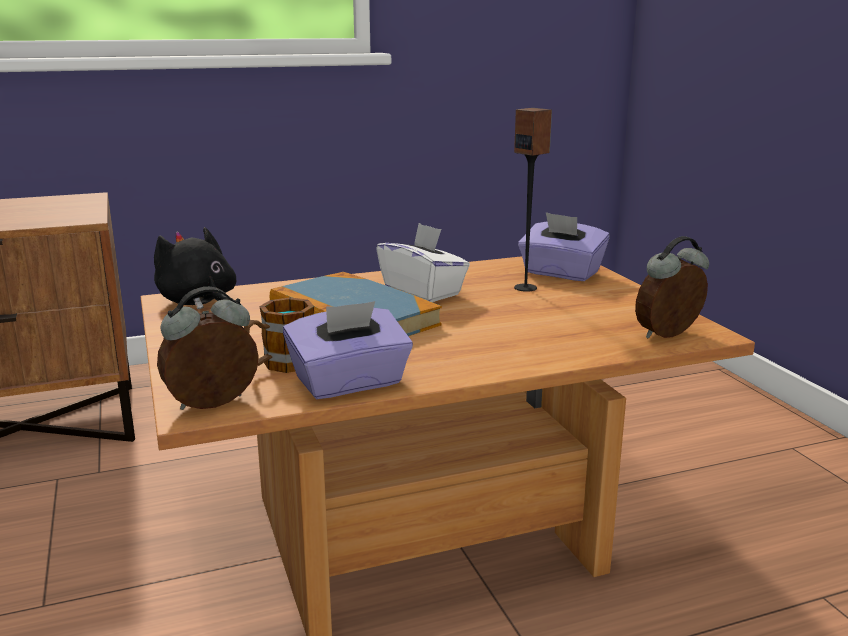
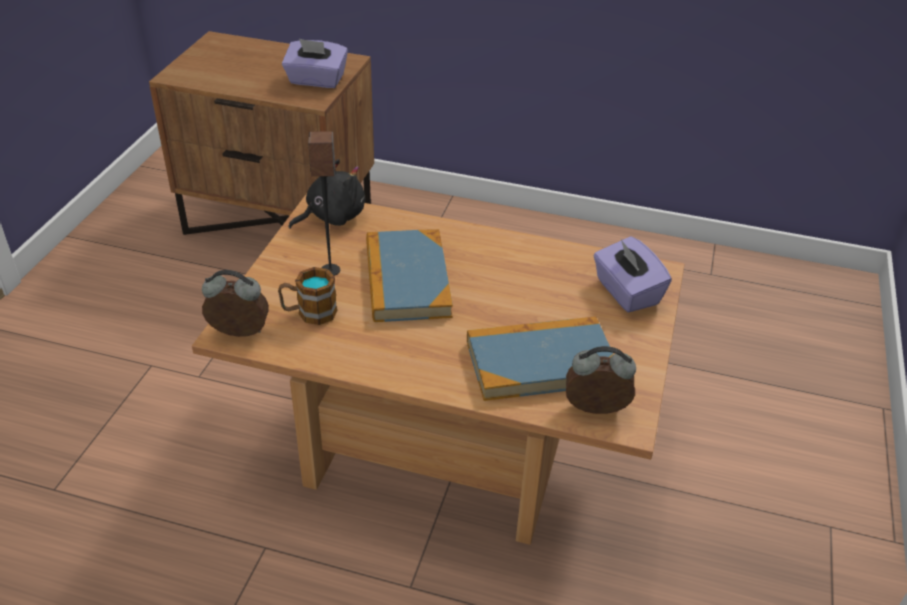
camera: 35 degrees right, 20 degrees up
(198, 302) = (332, 217): black plush toy -> black plush toy turned 60 degrees clockwise
(350, 383) = (327, 351): purple tissue box -> purple tissue box (316, 81)
(423, 291) = (489, 269): white tissue box -> none
(526, 288) = (570, 299): speaker -> speaker (330, 270)
(571, 325) = (540, 362): none -> book

